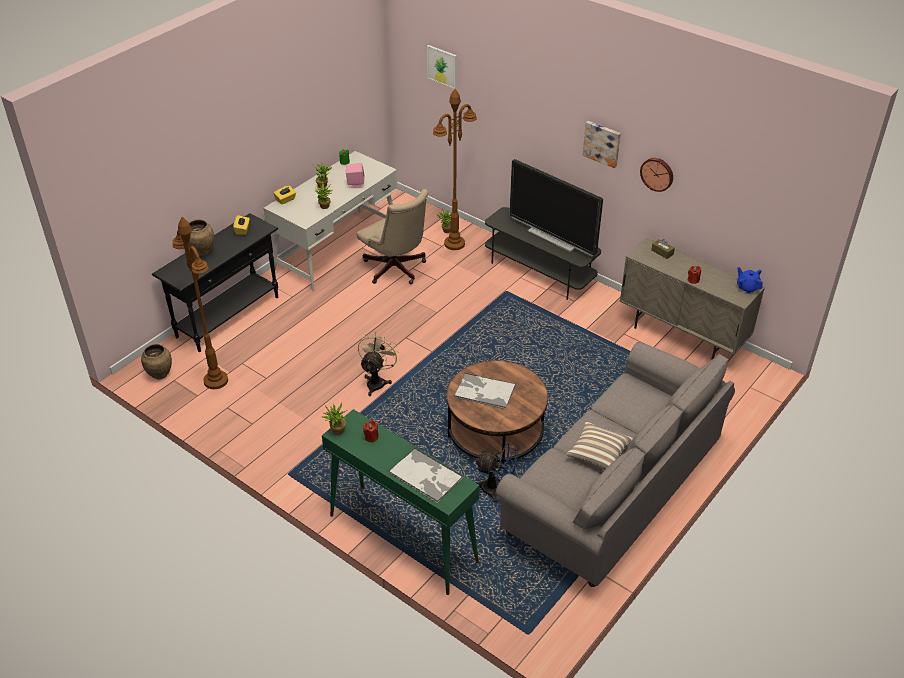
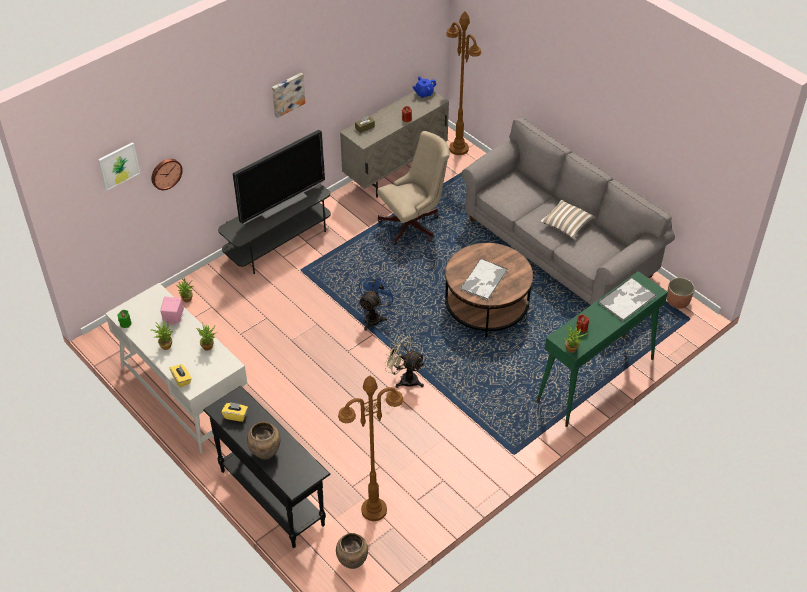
camera: 80 degrees left, 5 degrees up
(396, 270) = (240, 347): beige office chair -> beige office chair (414, 225)
(454, 243) = (211, 296): brown floor lamp -> brown floor lamp (458, 148)
(497, 490) = (551, 315): blue fan -> blue fan (374, 317)
(556, 619) = (678, 302): none -> planter
(657, 173) = (335, 77): wall clock -> wall clock (165, 173)

